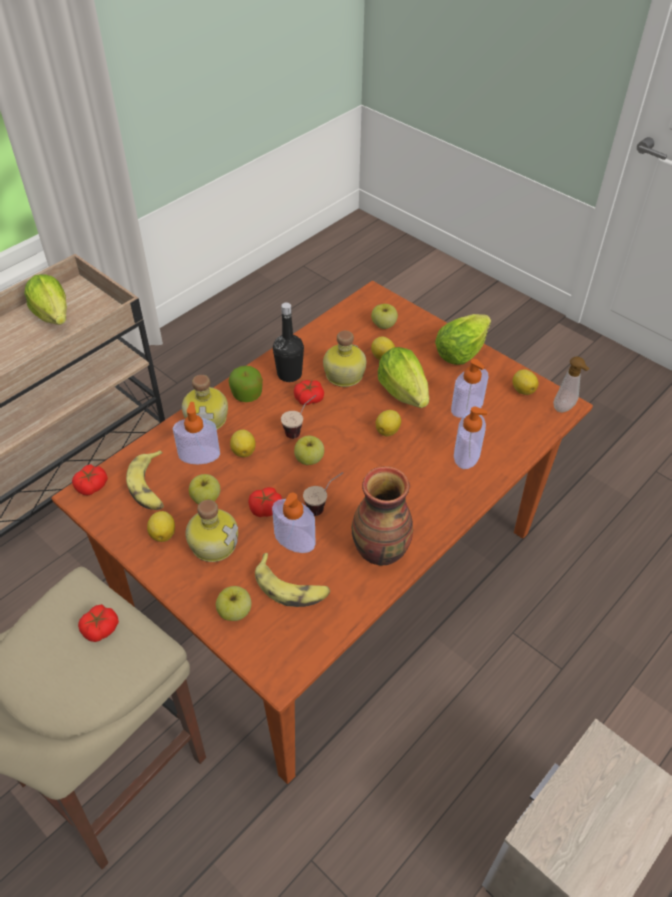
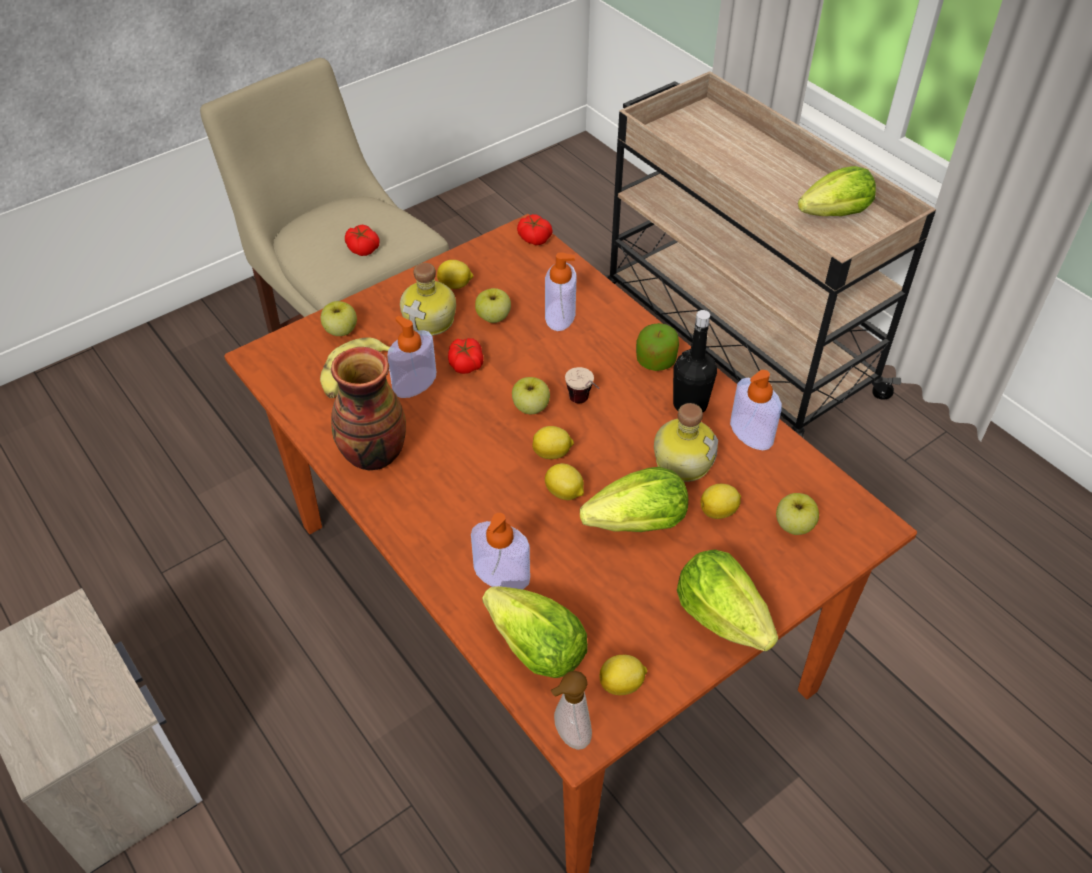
camera: 100 degrees right, 0 degrees up
(150, 486) = (522, 277): banana -> none
(208, 418) = (618, 325): bottle -> none
(243, 451) = (558, 351): lemon -> lemon (552, 453)
(309, 398) = (640, 419): tomato -> none
(324, 506) = (455, 412): cup -> none
(467, 406) = (596, 596): soap dispenser -> soap dispenser (751, 432)
(516, 429) = (537, 650): none -> lettuce

